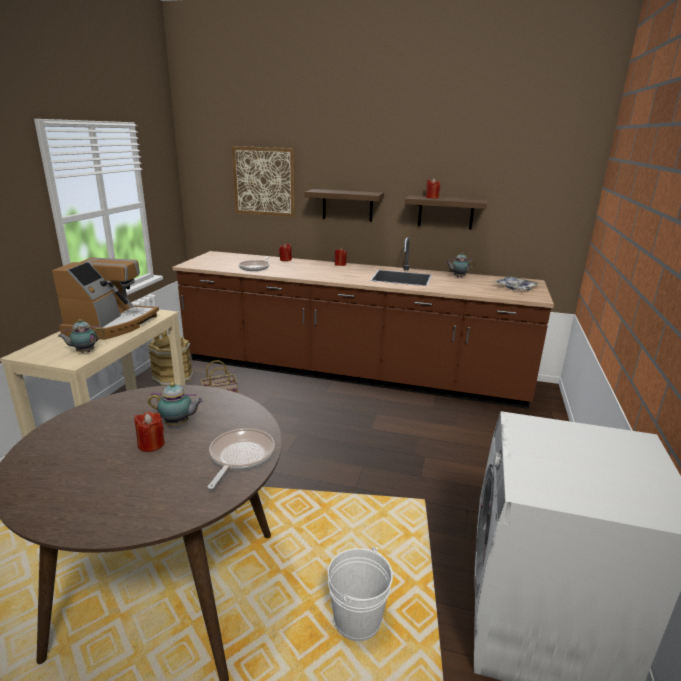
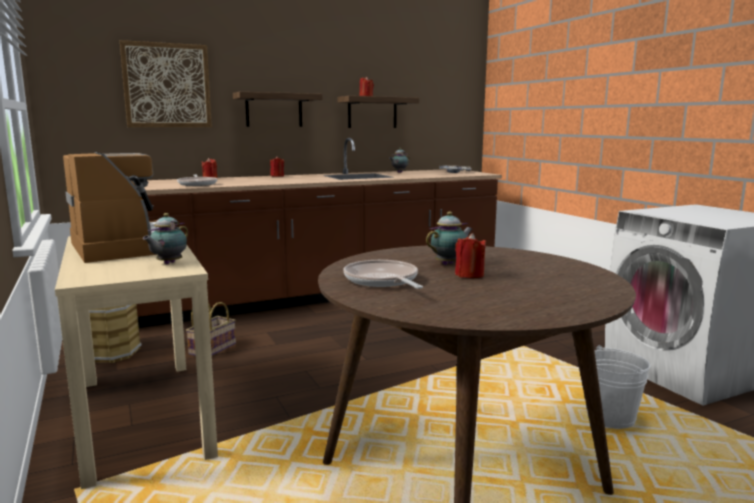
camera: 40 degrees left, 10 degrees down
(240, 456) = (547, 262): frying pan -> frying pan (382, 281)

